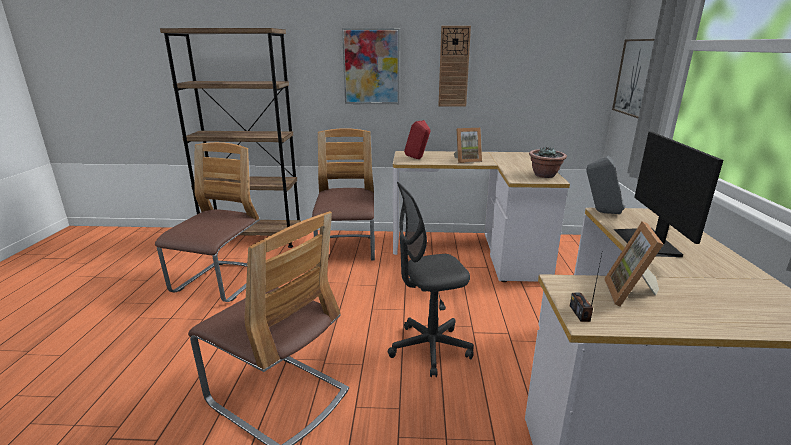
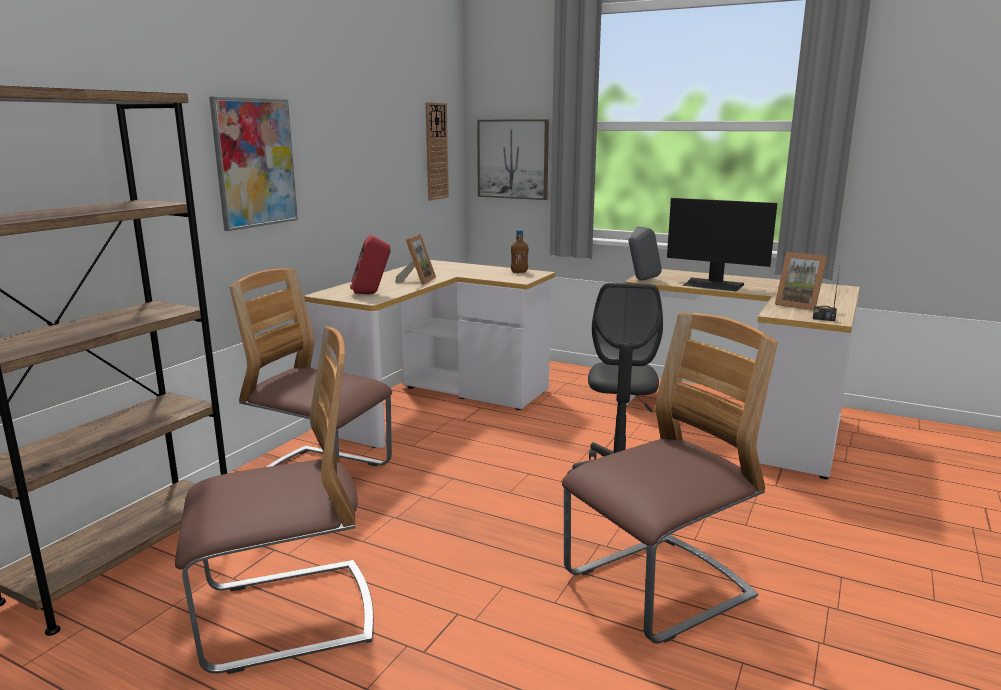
camera: 65 degrees left, 5 degrees down
(221, 283) = (286, 616): chair -> chair turned 120 degrees clockwise
(454, 67) = (346, 157): wall clock -> wall clock (436, 151)
(545, 175) = (519, 272): potted plant -> brown bottle

